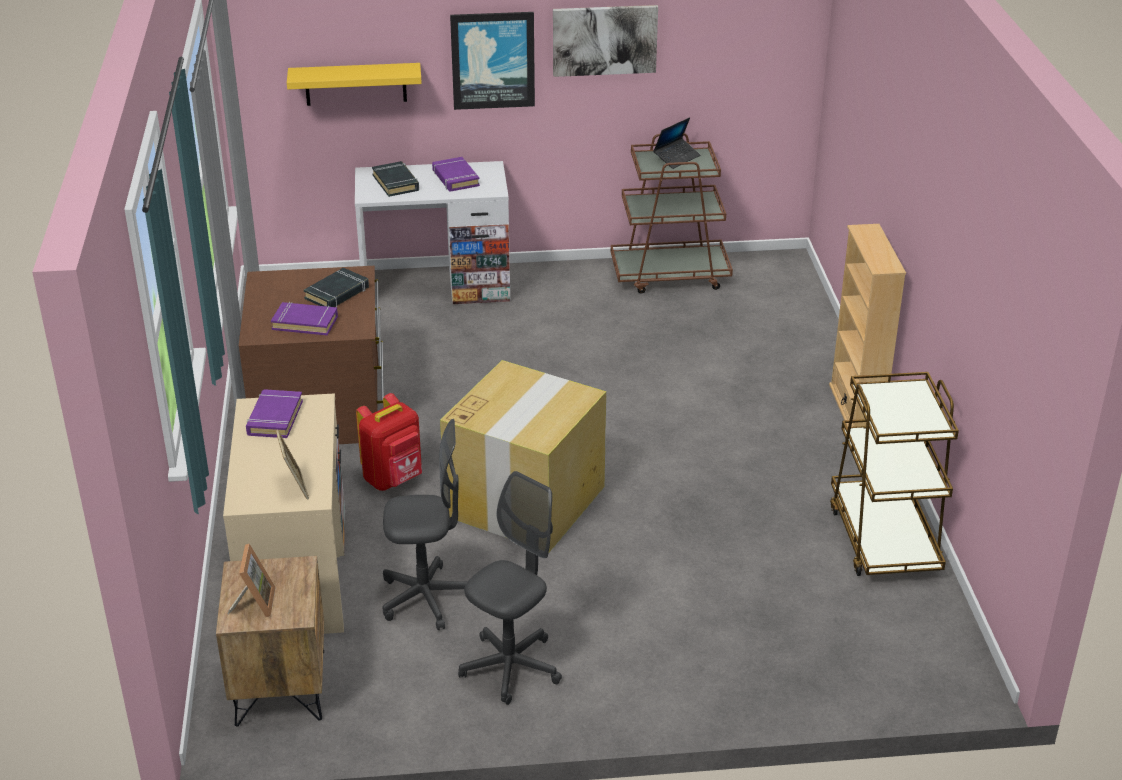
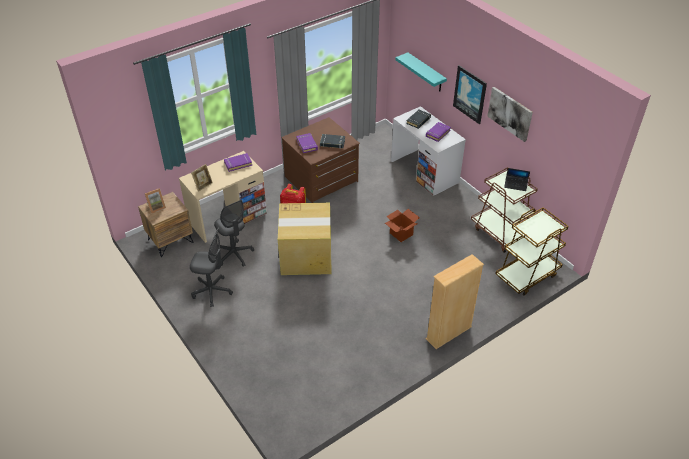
camera: 60 degrees right, 10 degrees up
(355, 84) = (426, 73): yellow shelf -> turquoise shelf
(574, 370) = (401, 234): none -> cardboard box
(884, 538) = (360, 373): brown cart -> brown cart (527, 275)

